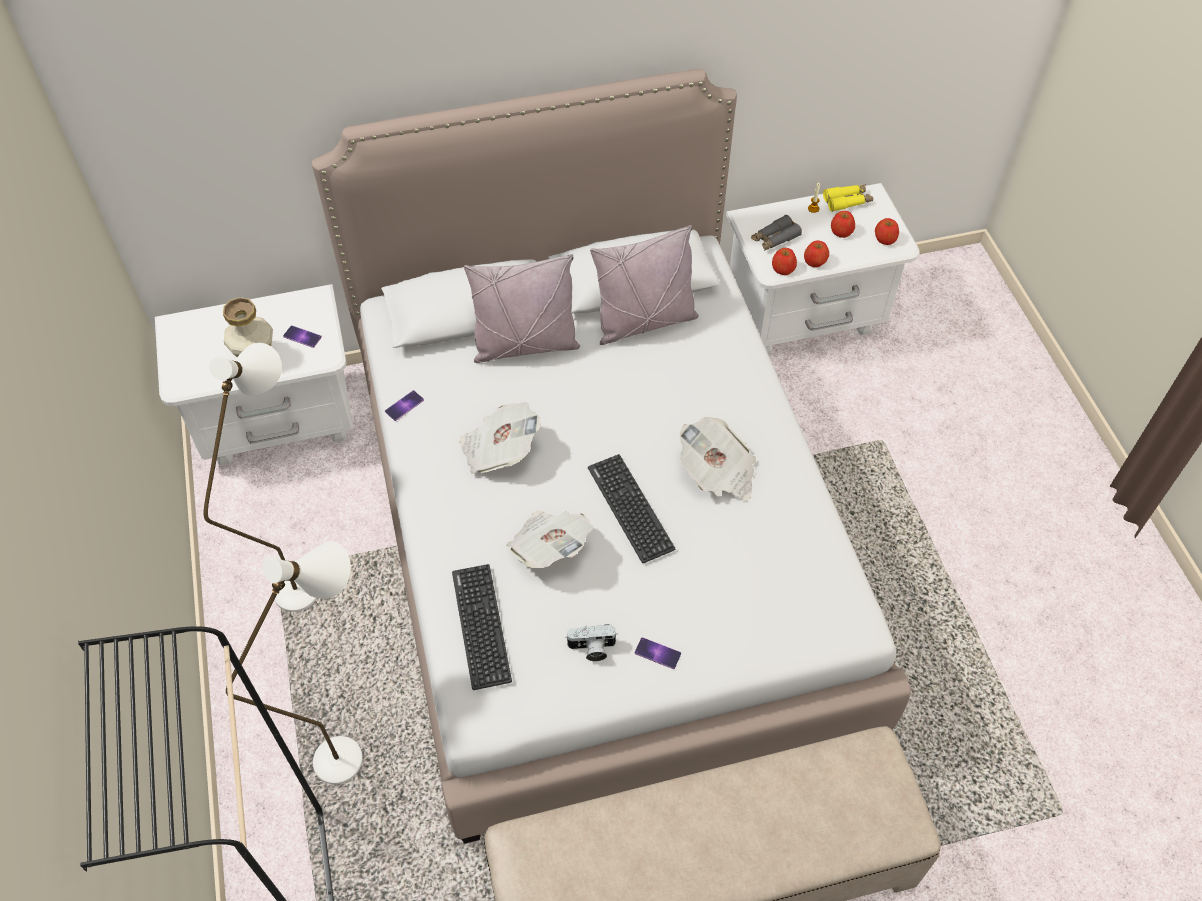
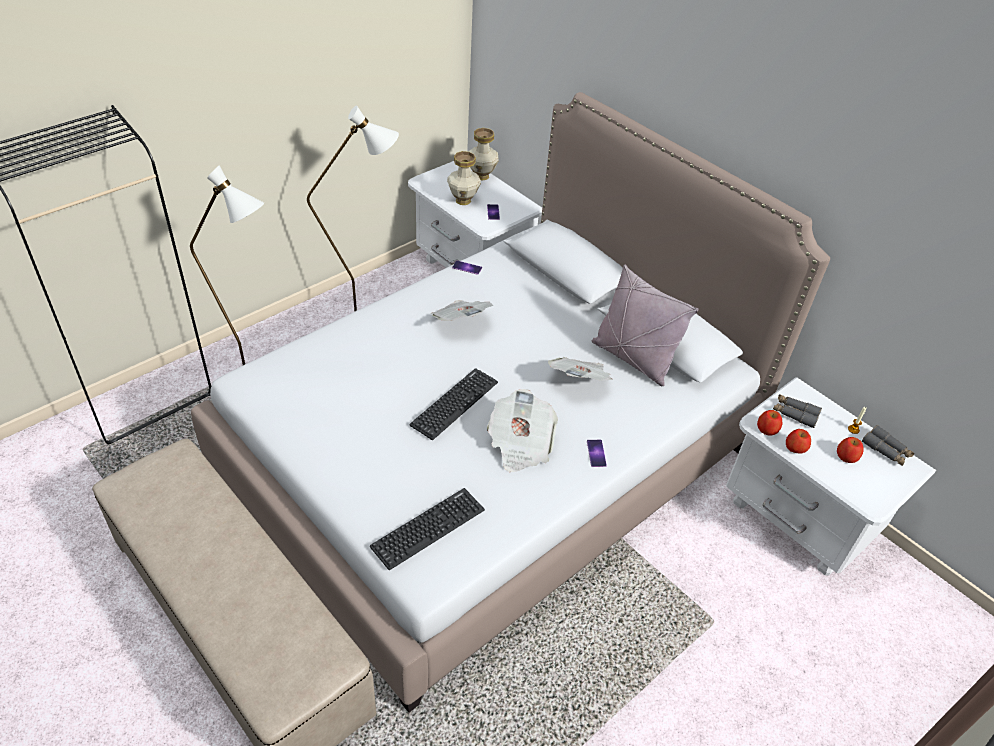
camera: 60 degrees right, 10 degrees down
(217, 317) = (481, 176): none -> vase
(481, 626) = (312, 358): keyboard -> keyboard (428, 528)
(525, 346) = (560, 305): purple pillow -> none
(550, 547) = (394, 372): newspaper -> newspaper (580, 381)
(592, 649) = (322, 421): camera -> none
(657, 653) = (336, 459): phone -> phone (596, 453)
(847, 201) = (886, 450): yellow binoculars -> grey binoculars
(885, 239) = (869, 490): apple -> none

